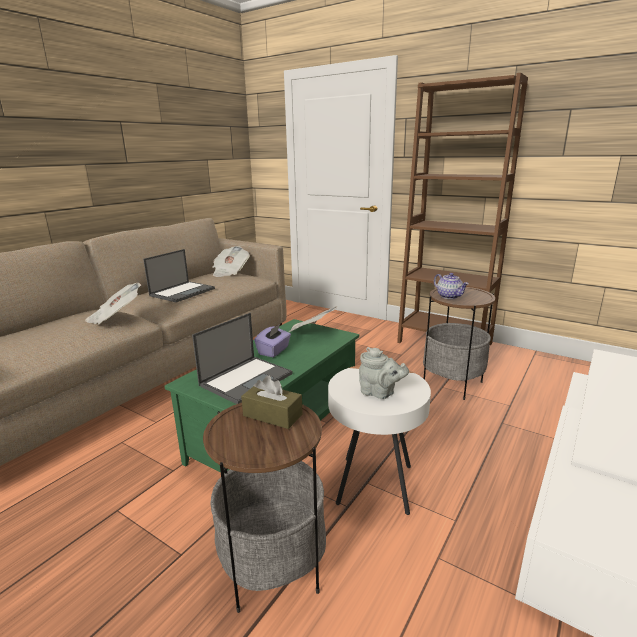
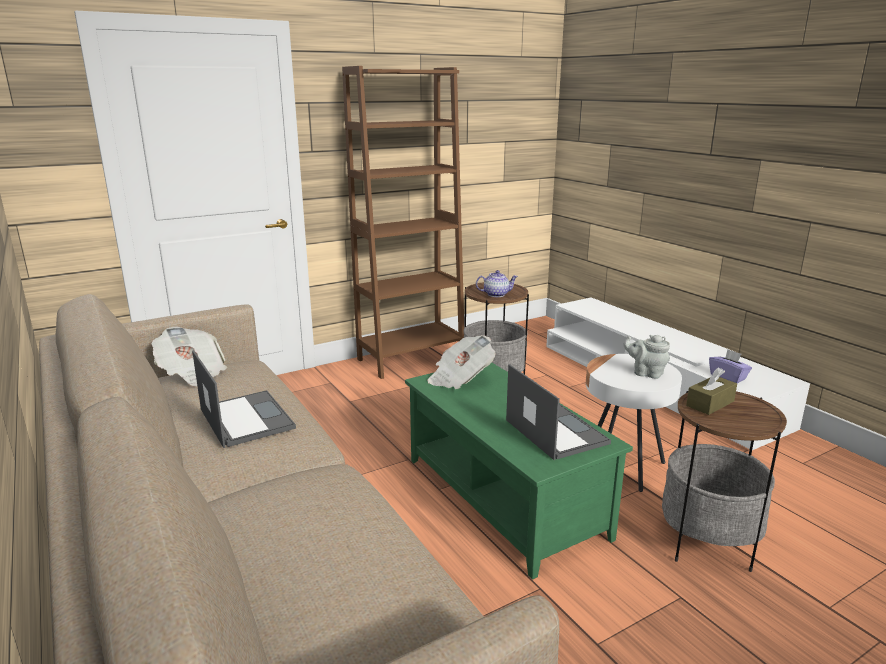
camera: 65 degrees left, 0 degrees up
(115, 317) = (319, 480): newspaper -> none
(274, 351) = (493, 406): purple tissue box -> purple tissue box (728, 377)
(380, 393) = (646, 373): grey teapot -> grey teapot turned 120 degrees counterclockwise

